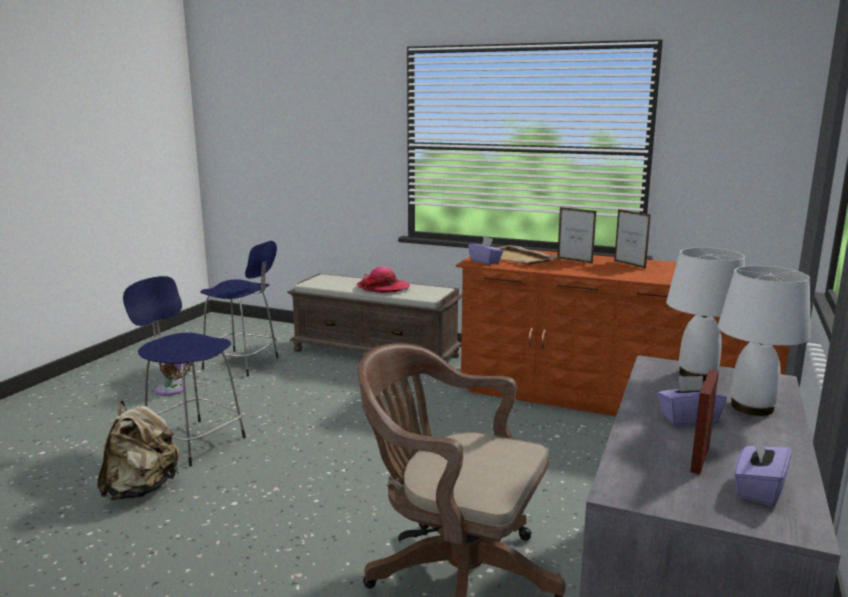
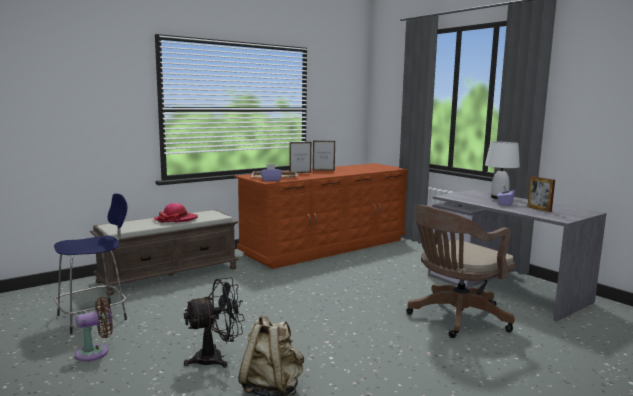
camera: 60 degrees left, 5 degrees down
(193, 441) = (216, 358): blue stool -> black fan
(697, 374) = (462, 195): white table lamp -> none
(758, 489) = (564, 209): purple tissue box -> none

